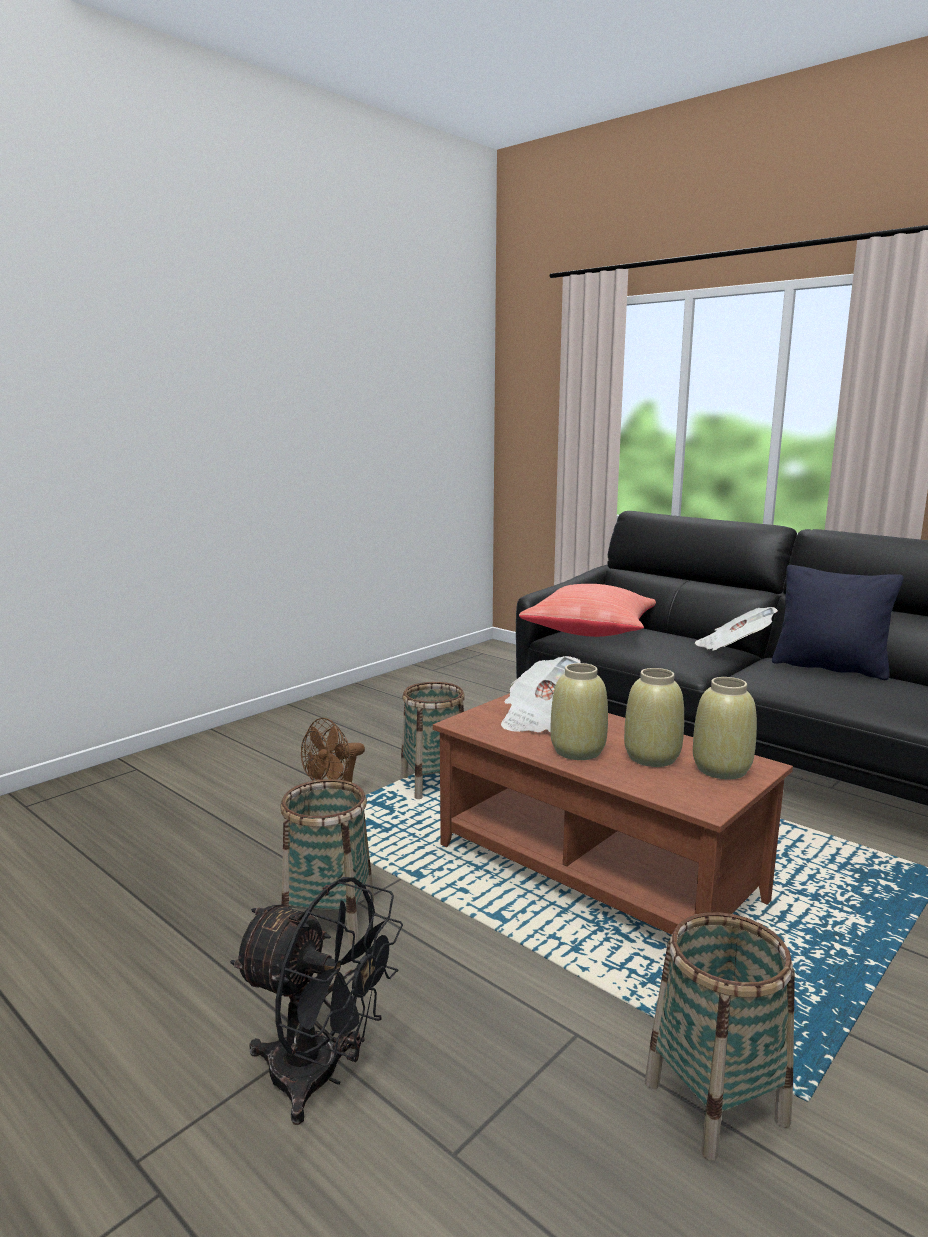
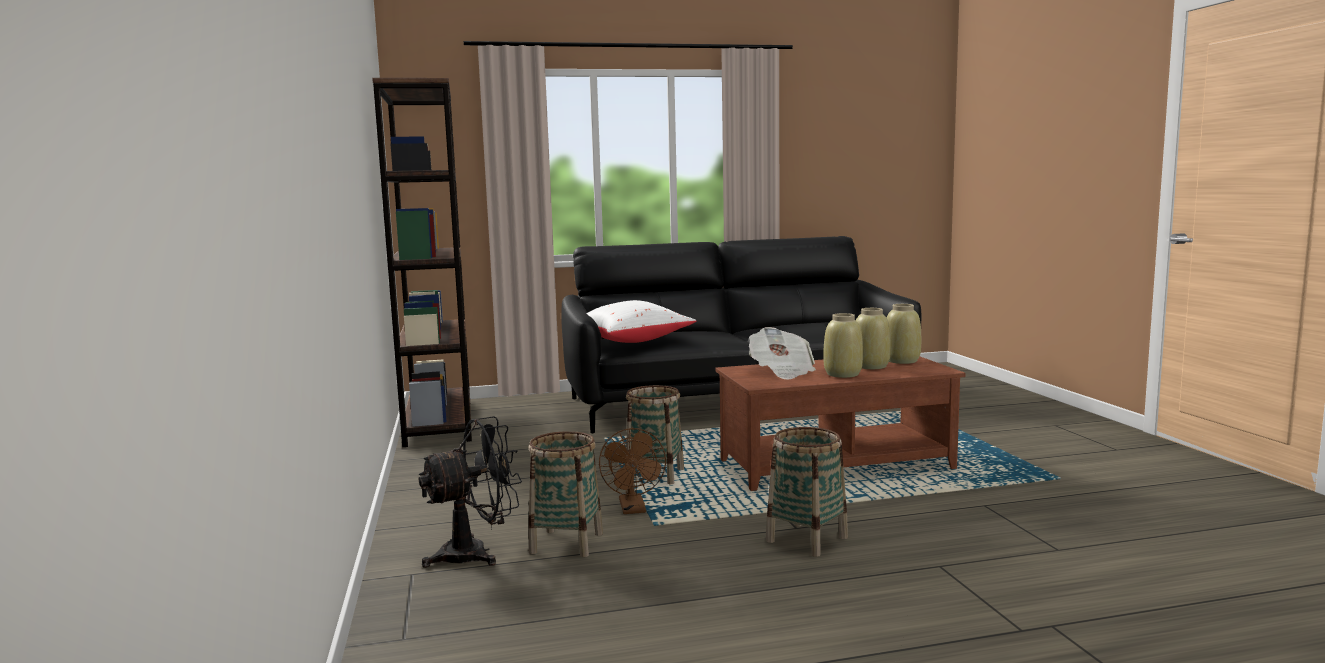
camera: 55 degrees left, 5 degrees down
(321, 1077) = (977, 569): black fan -> black fan (476, 553)
(462, 663) = (439, 422): none -> brown bookcase
(591, 632) = (631, 341): red pillow -> white pillow
(715, 1102) = (1051, 493): basket -> basket (566, 543)
(733, 648) = (724, 328): newspaper -> none
(830, 668) = (790, 324): black pillow -> none

